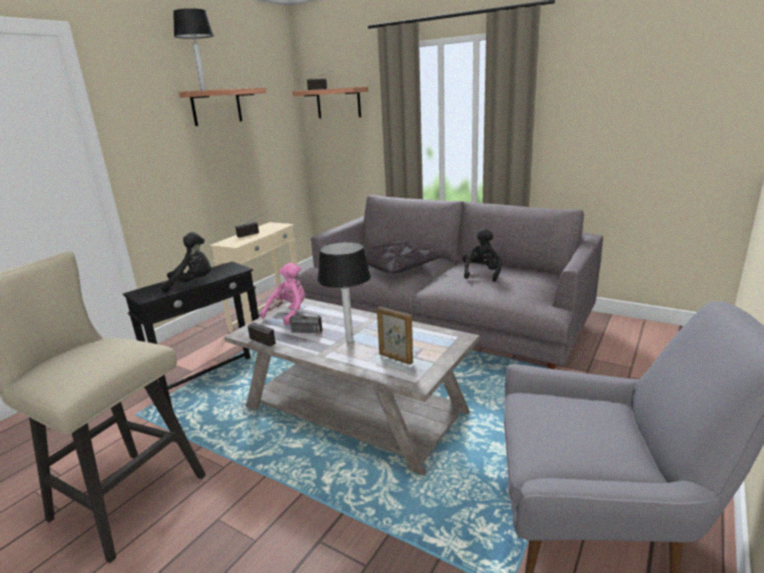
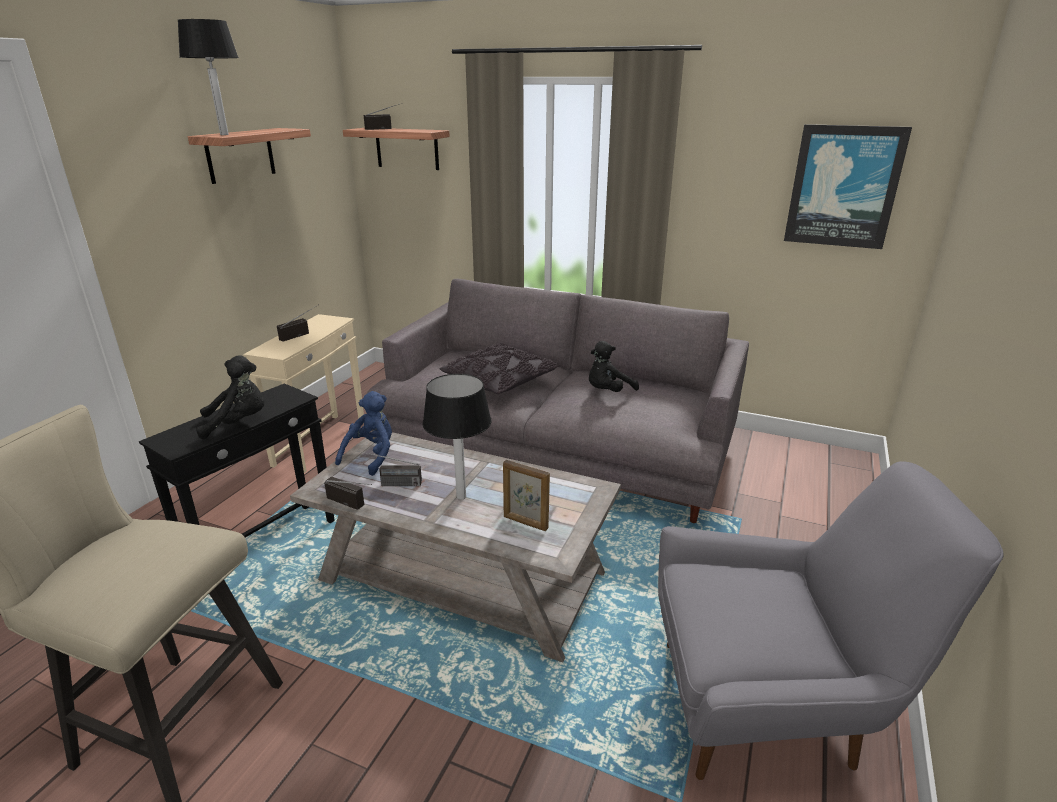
camera: 10 degrees left, 5 degrees up
(289, 313) = (371, 456): pink plush toy -> blue plush toy
(481, 273) = (608, 392): black plush toy -> black plush toy turned 135 degrees counterclockwise
(680, 103) = (843, 187): none -> picture

